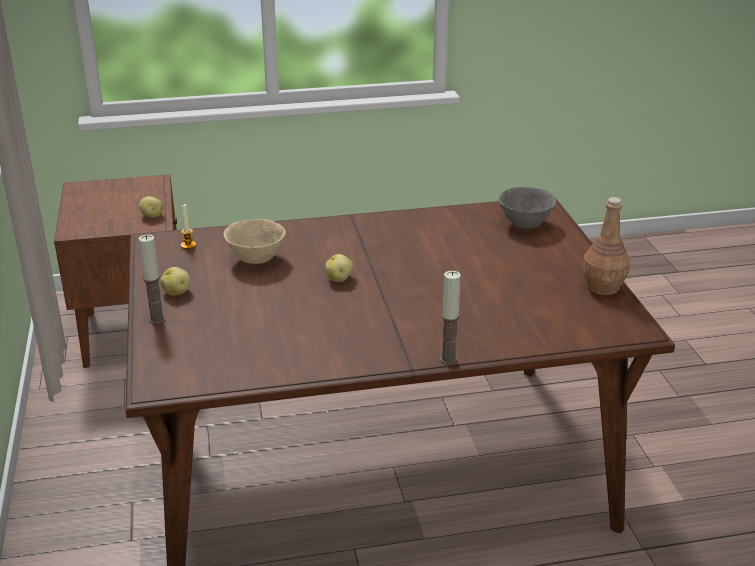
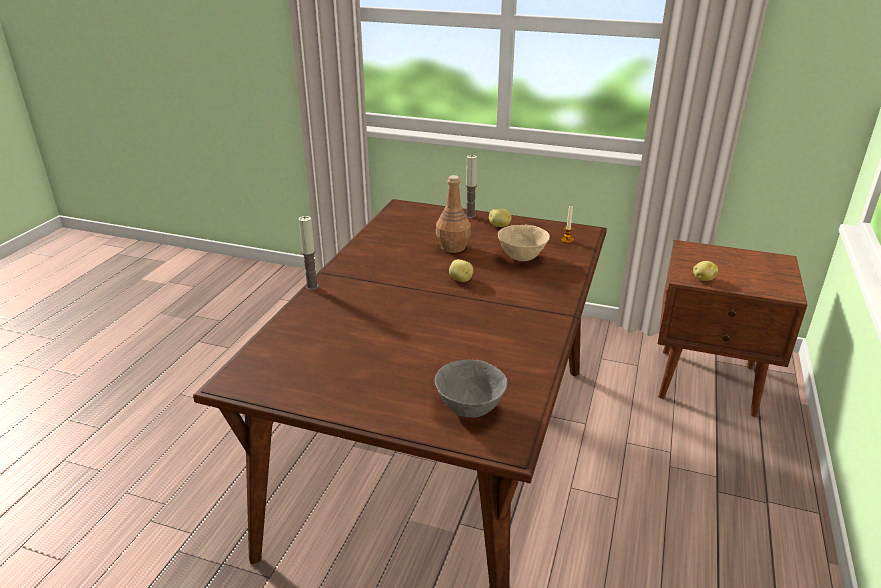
camera: 120 degrees right, 0 degrees up
(603, 287) = (307, 398): brown bottle -> brown bottle (453, 247)

